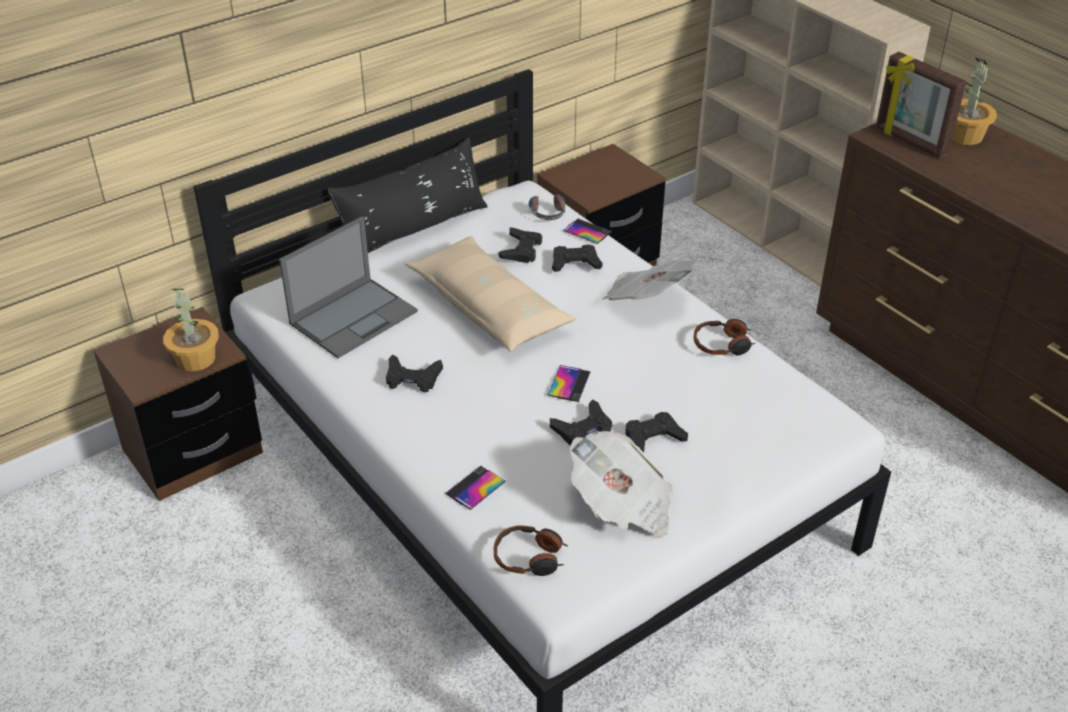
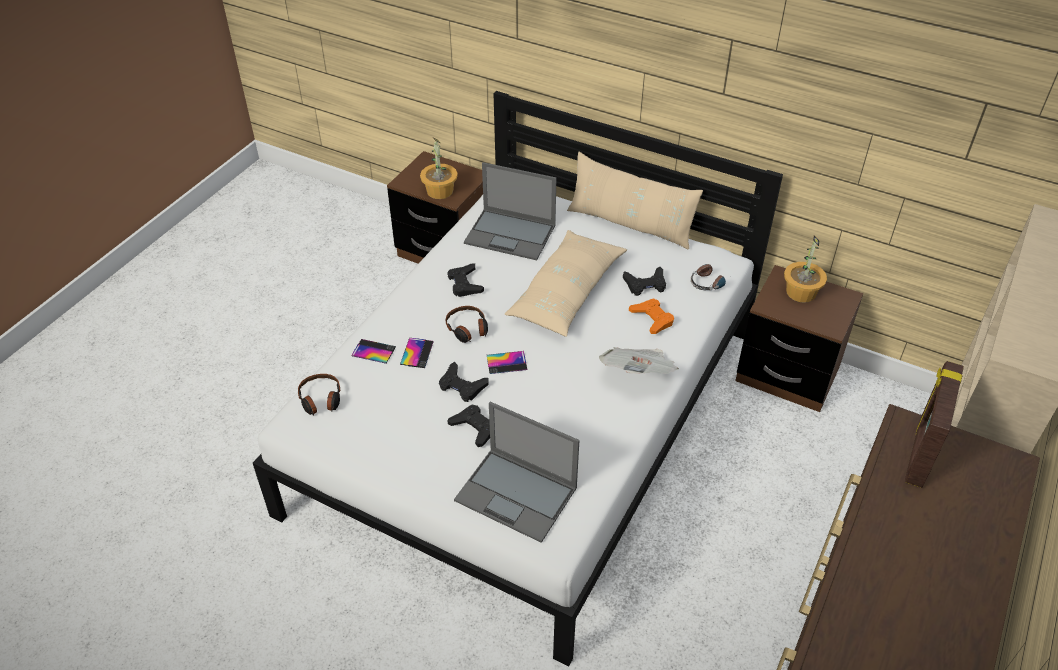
camera: 65 degrees right, 5 degrees up
(414, 230) = (630, 224): black pillow -> beige pillow
(575, 263) = (652, 319): black game controller -> orange game controller
(587, 231) = (701, 313): phone -> phone (417, 353)
(622, 505) = (394, 432): newspaper -> none
(723, 345) = (612, 438): headphones -> headphones (468, 329)
(766, 433) = (517, 494): none -> laptop
(964, 136) = (974, 496): potted plant -> potted plant (800, 292)

